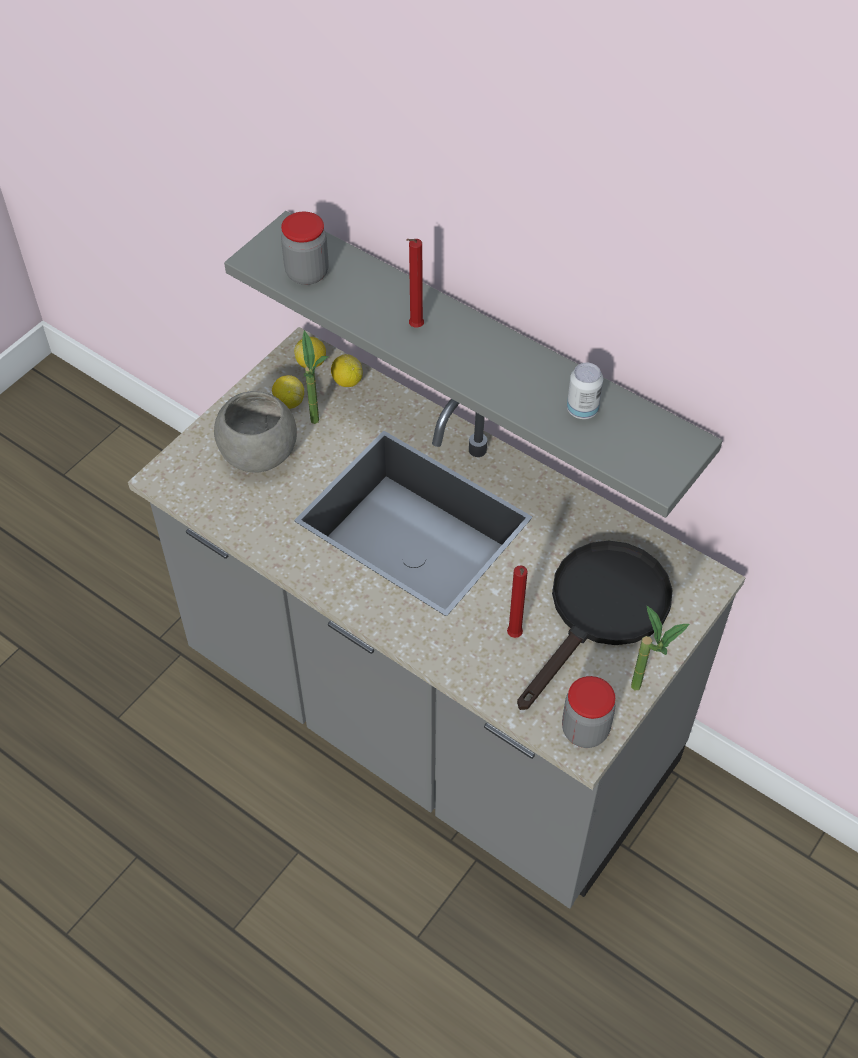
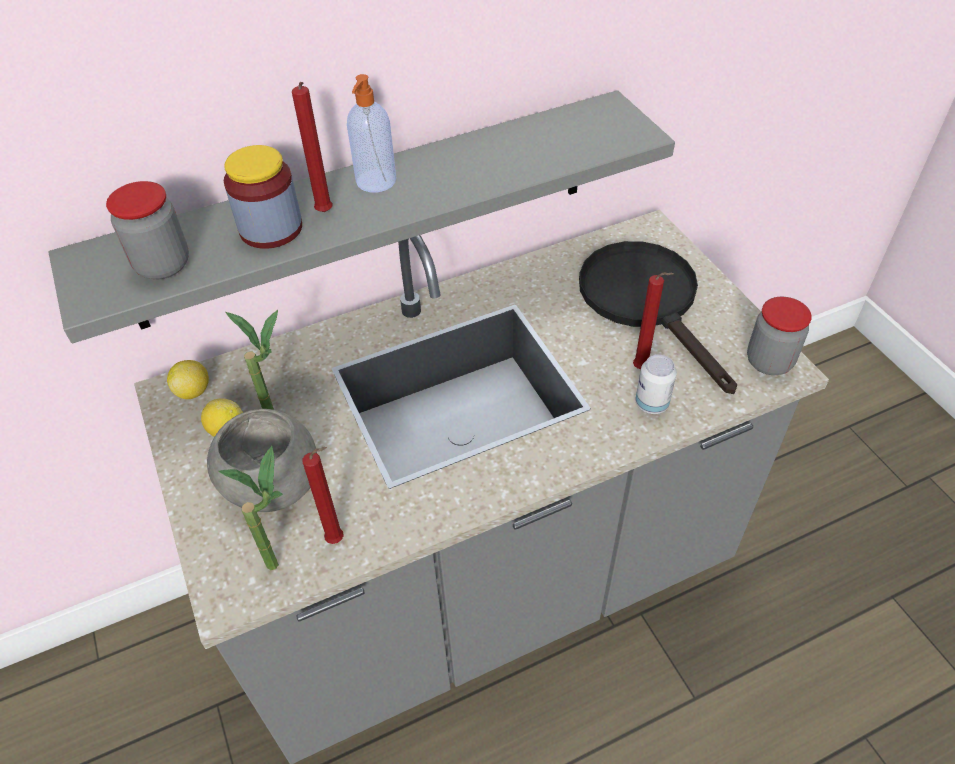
camera: 60 degrees left, 5 degrees down
(236, 513) = (338, 539): none -> red candle
(347, 381) = (244, 371): lemon -> none
(378, 307) = (271, 229): none -> jar
(471, 338) = (375, 182): none -> soap dispenser
(582, 410) = (526, 147): can -> can (651, 404)
(645, 690) = (744, 307): potted plant -> potted plant (284, 558)

